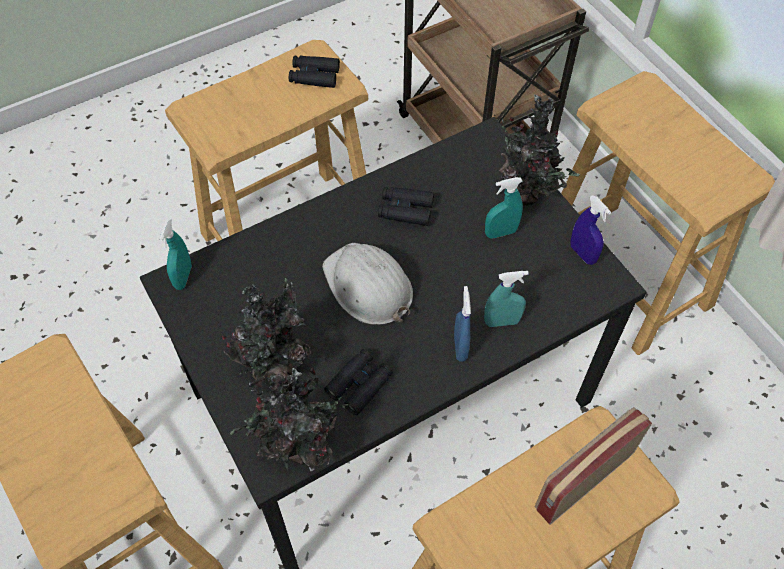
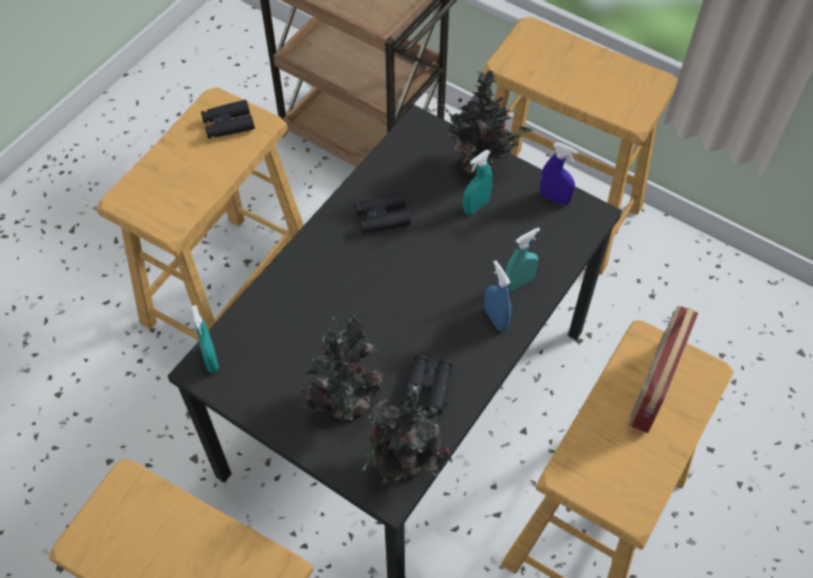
camera: 25 degrees left, 0 degrees up
(368, 286) = (387, 299): white hard hat -> none

